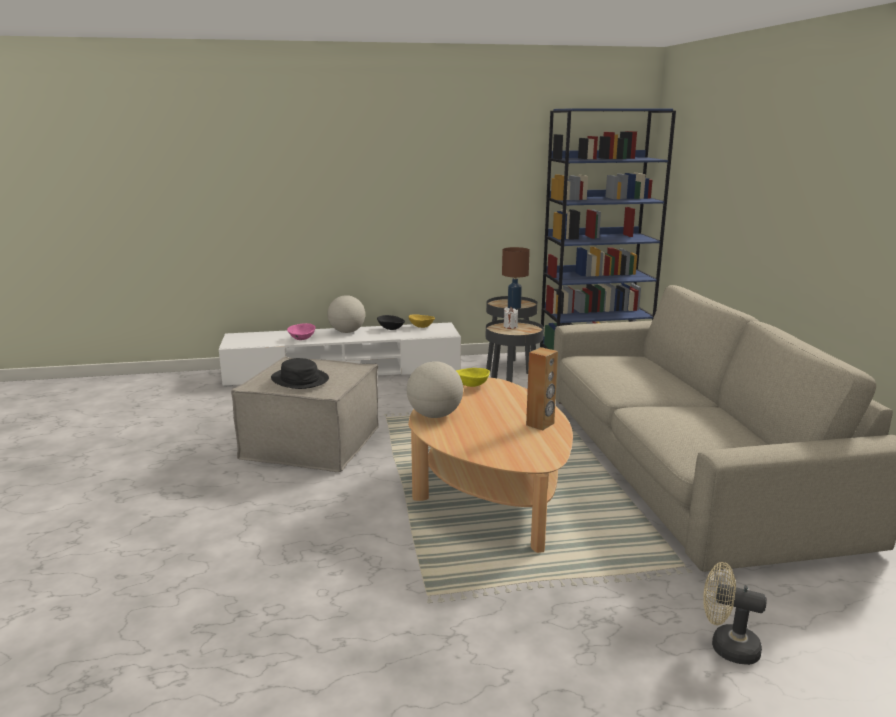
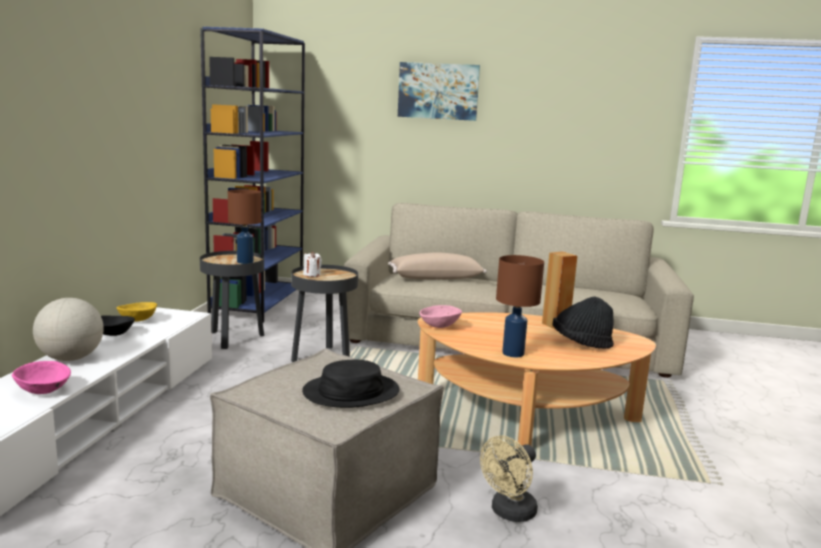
camera: 70 degrees left, 5 degrees down
(435, 415) = (513, 353): globe -> brown table lamp
(471, 386) = (439, 327): yellow bowl -> pink bowl
(494, 438) = (581, 344): none -> black hat
(628, 366) = (435, 278): none -> beige pillow
(726, 646) = (756, 397): beige fan -> beige fan (509, 513)
(759, 161) = (438, 91): none -> picture

